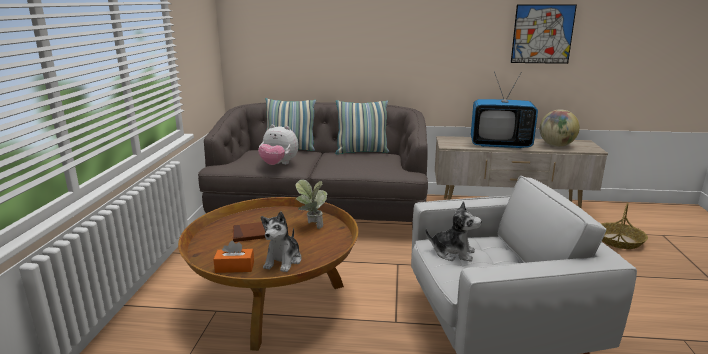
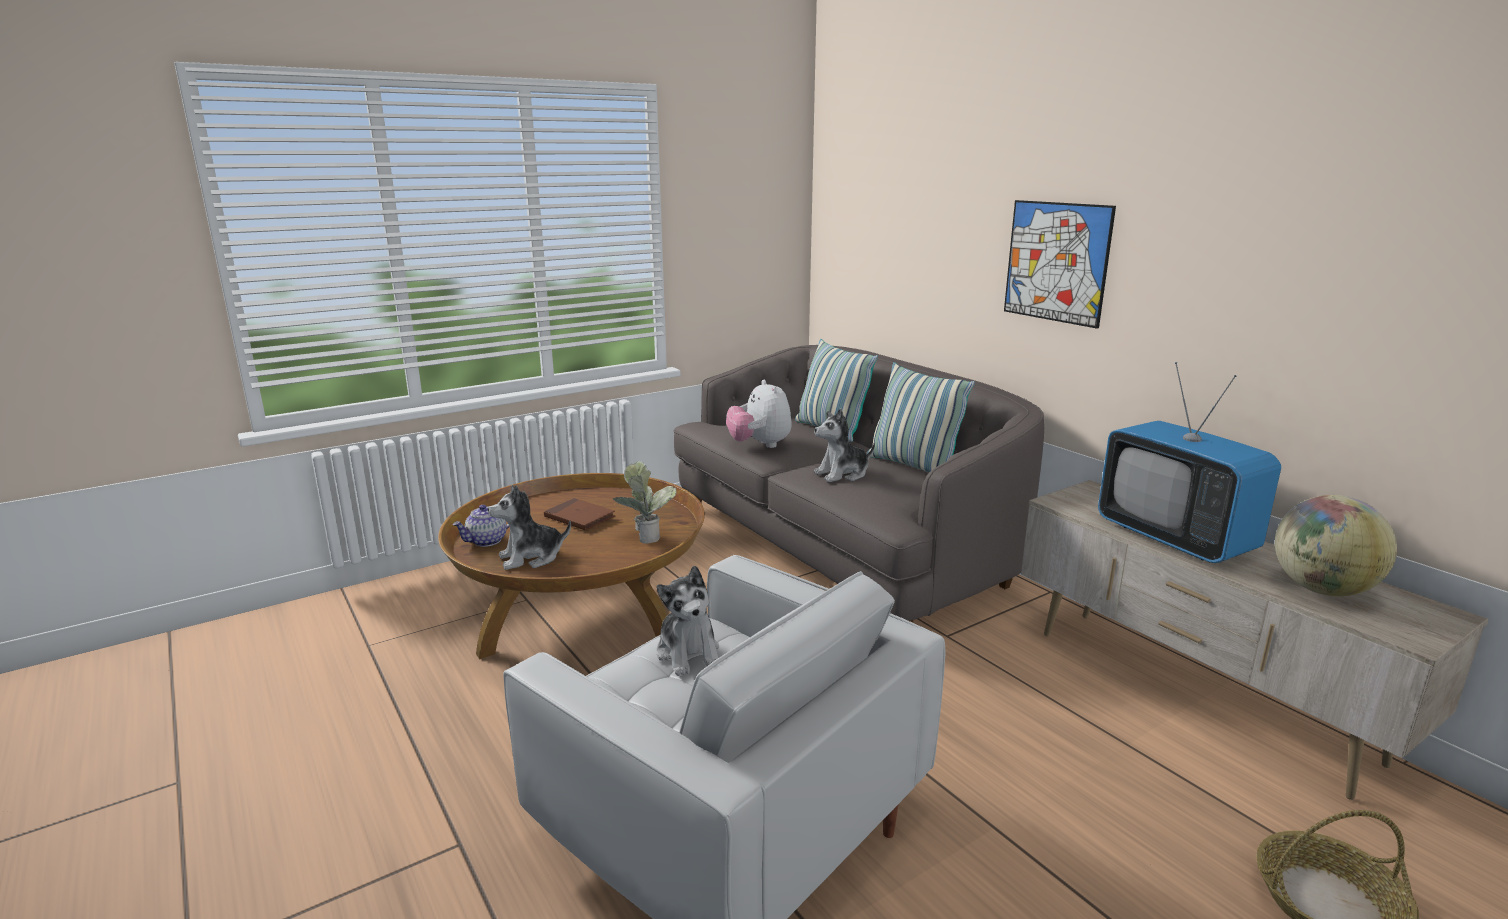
camera: 50 degrees right, 0 degrees up
(234, 267) = (487, 541): orange tissue box -> teapot
(349, 163) = (842, 474): none -> plush toy
(542, 34) = (1367, 289): picture -> picture (1056, 262)

